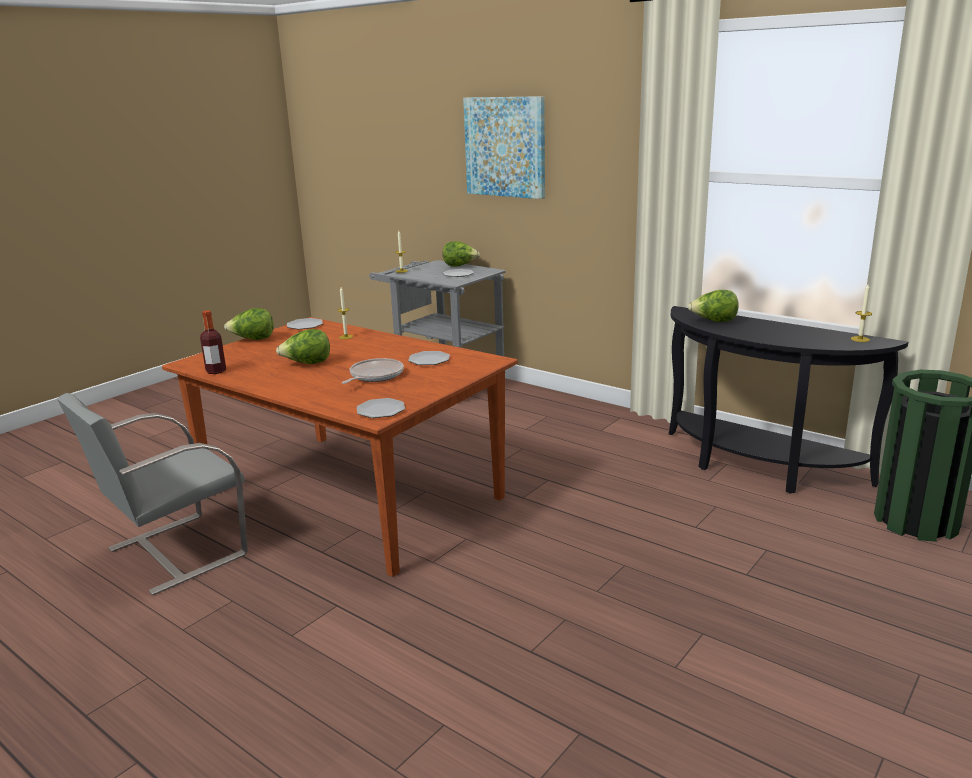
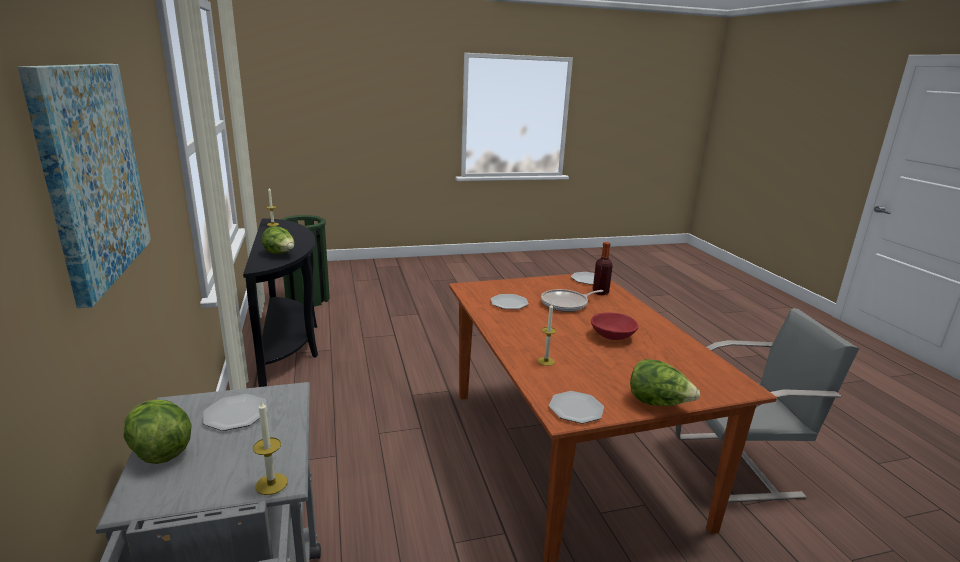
camera: 145 degrees left, 0 degrees up
(216, 371) = (707, 359): bottle -> bottle (600, 292)
(307, 364) = (612, 336): lettuce -> red bowl

